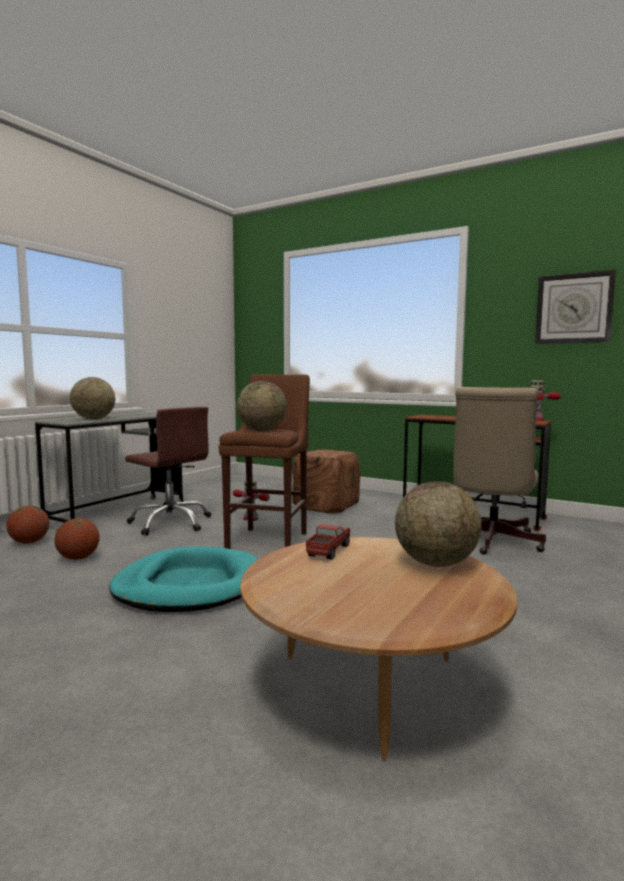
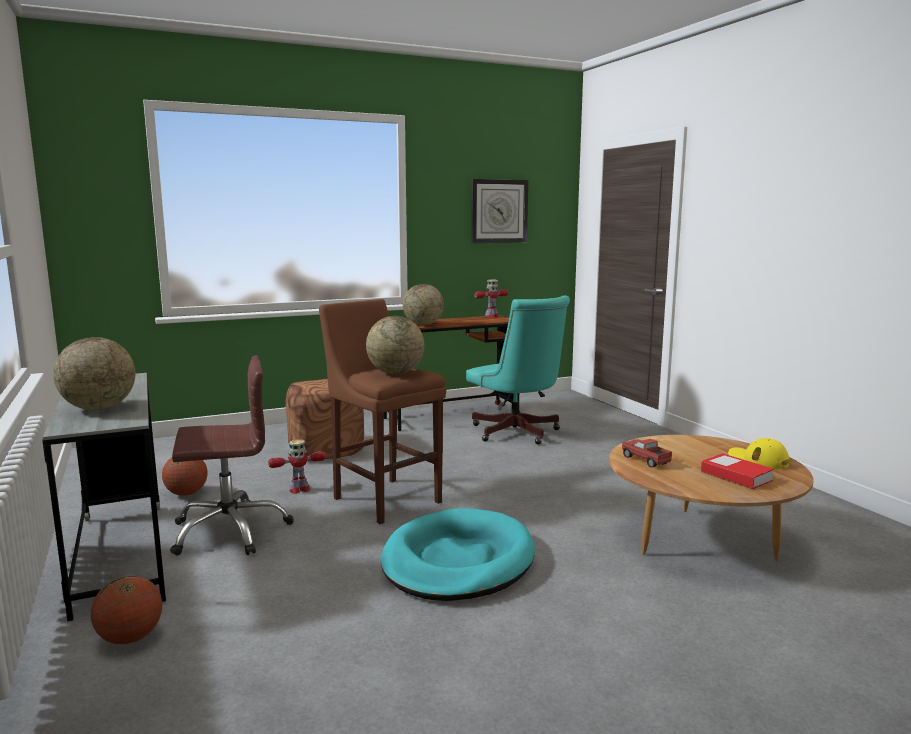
camera: 55 degrees left, 5 degrees up
(78, 558) = (273, 608): basketball -> basketball (186, 494)
(344, 596) = (736, 476): none -> book
(436, 563) = (695, 444): globe -> globe (423, 324)
(439, 601) = (758, 460): none -> yellow cap
(490, 541) = (517, 433): beige office chair -> turquoise office chair

